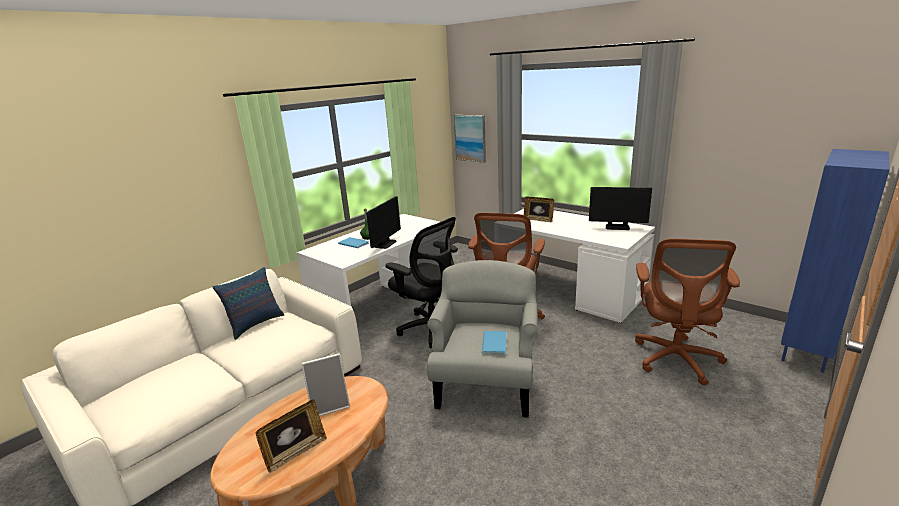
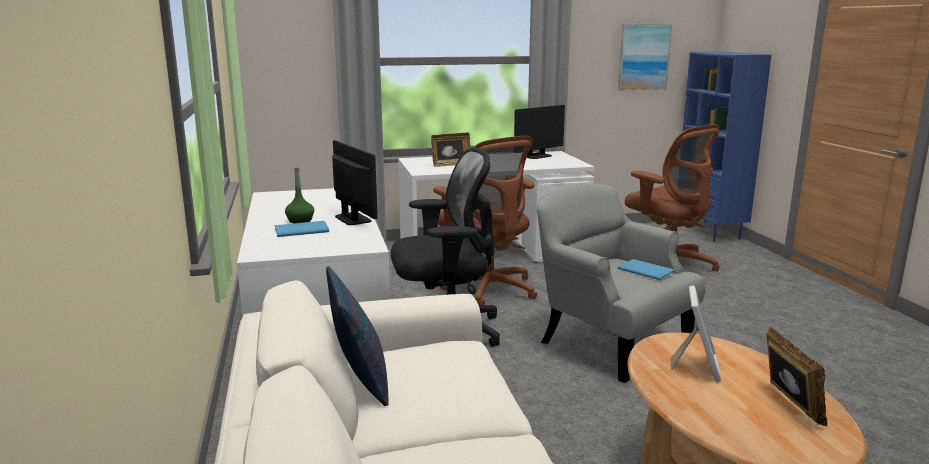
camera: 55 degrees left, 5 degrees down
(470, 138) = (272, 70): picture -> picture (643, 57)

